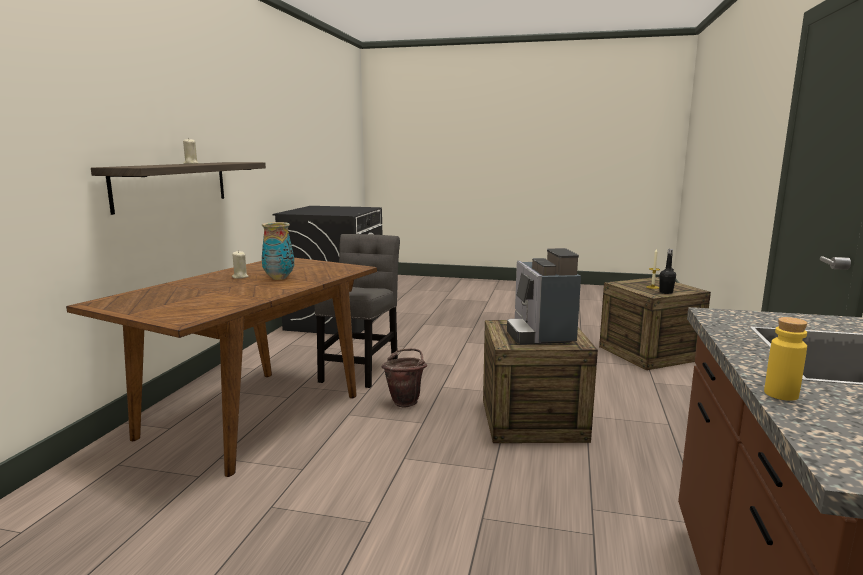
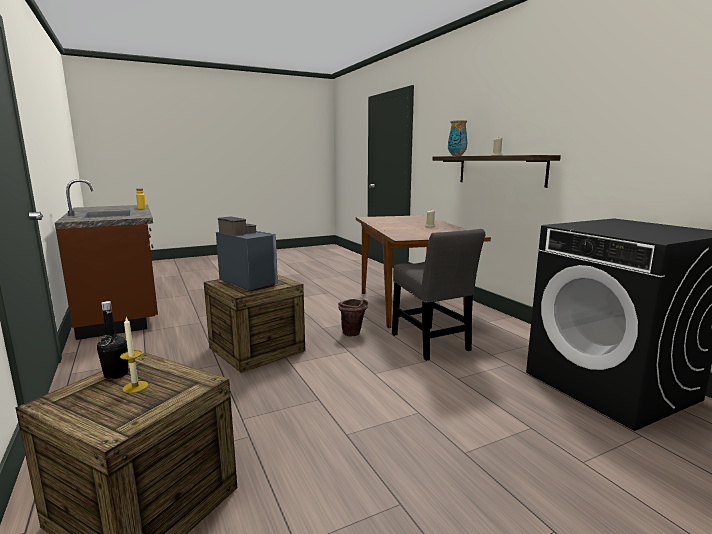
camera: 140 degrees right, 0 degrees up
(279, 278) = (410, 228): vase -> vase (457, 156)

